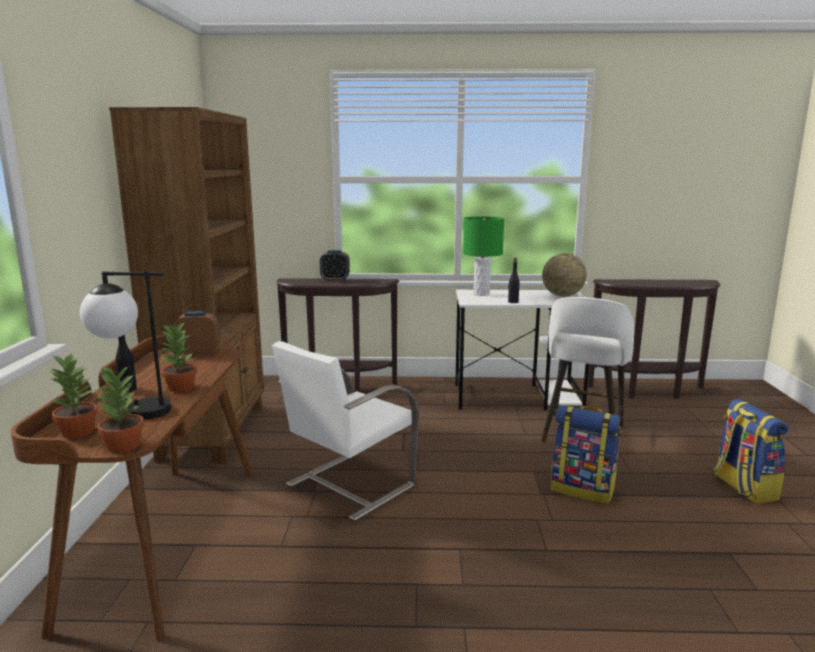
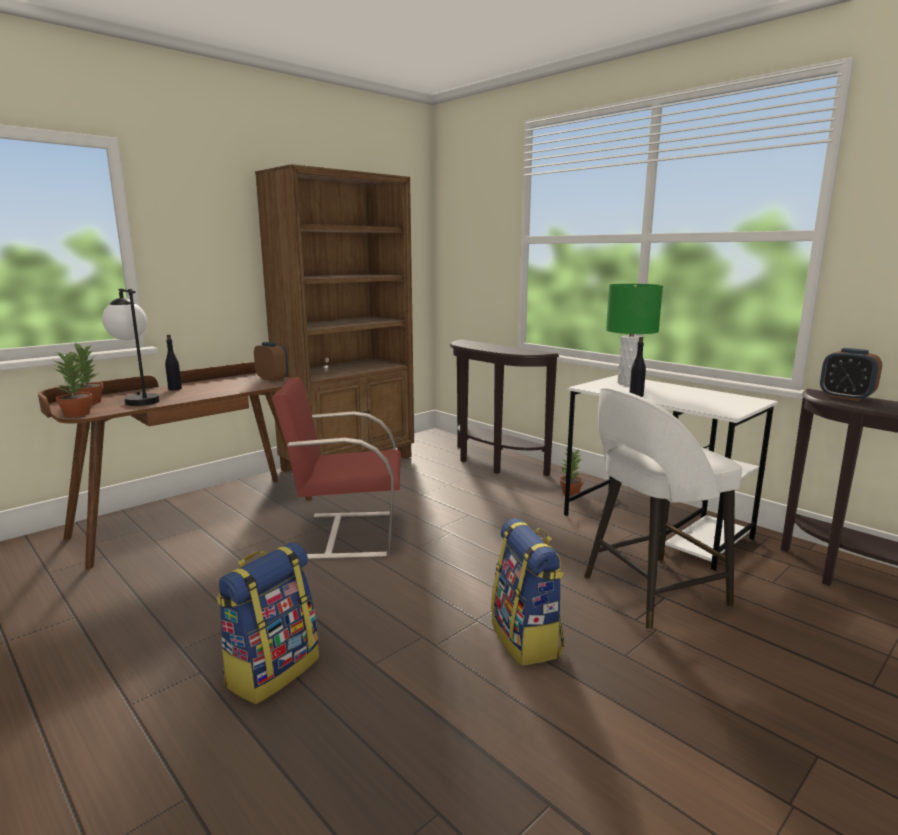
camera: 45 degrees right, 0 degrees up
(180, 388) = (195, 395): potted plant -> potted plant (570, 492)
(335, 280) = (497, 346): alarm clock -> alarm clock (846, 397)
(348, 485) = (347, 534): white chair -> red chair
(562, 296) = (727, 402): globe -> none
(743, 487) = (760, 762): backpack -> backpack (272, 670)

